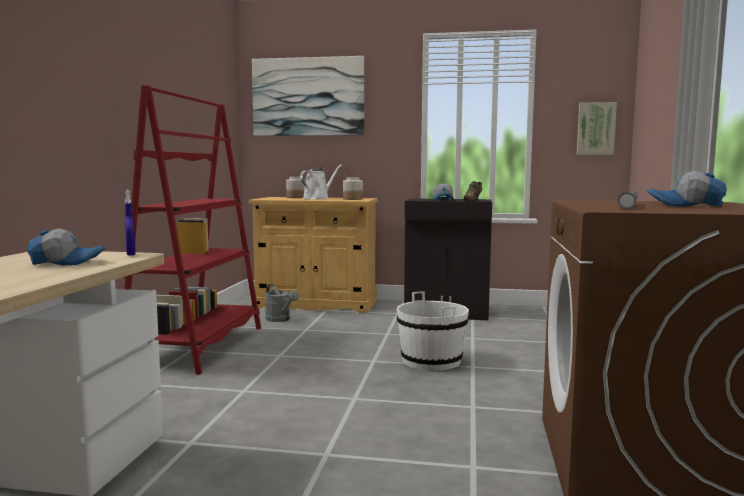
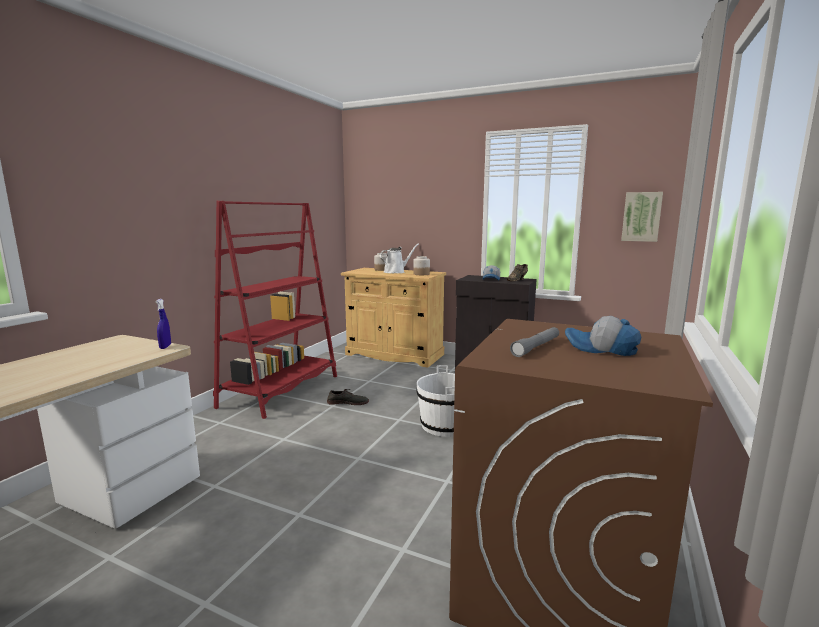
camera: 15 degrees right, 5 degrees up
(67, 262) = (108, 356): cap -> none
(280, 320) = (357, 369): grey watering can -> none
(296, 351) = (348, 402): none -> grey shoe
(308, 97) = (393, 188): picture -> none

